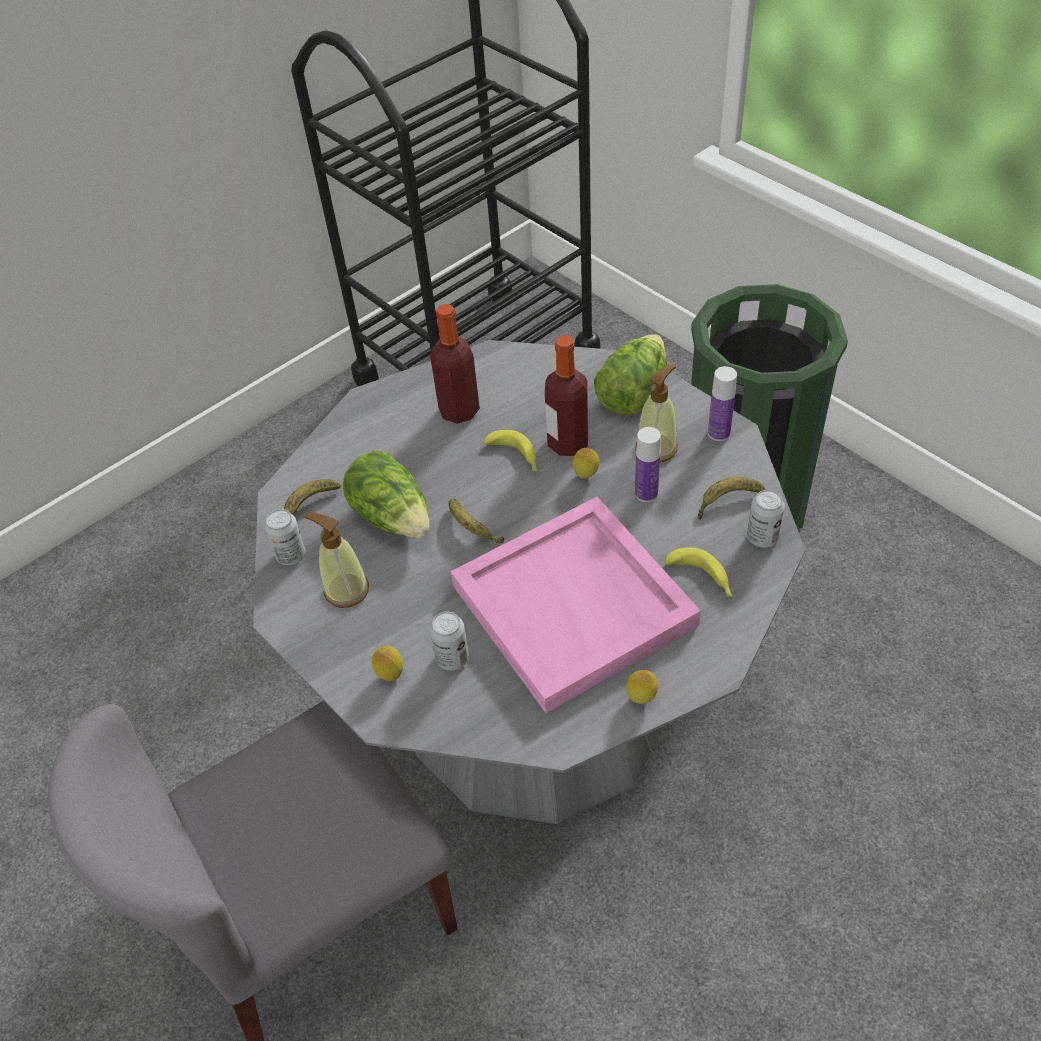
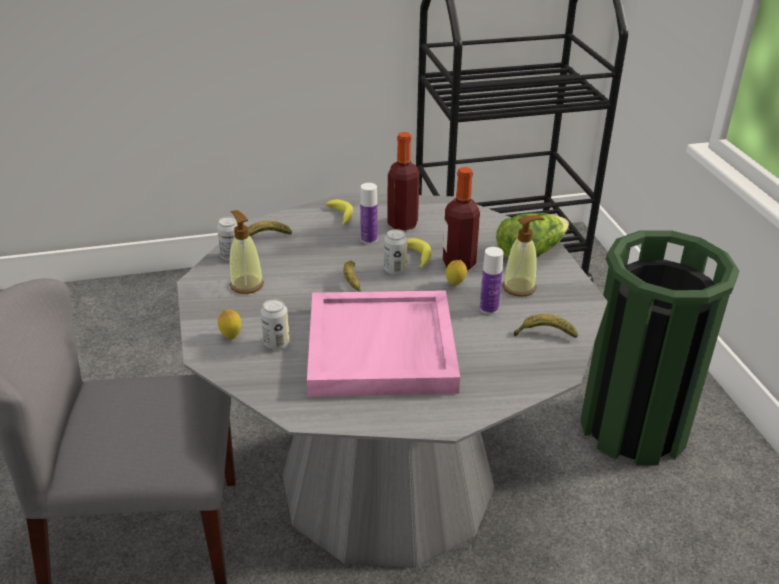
camera: 25 degrees right, 15 degrees down
(393, 516) = (310, 260): lettuce -> none
(641, 698) = (379, 416): lemon -> none
(702, 578) = (486, 369): banana -> banana (340, 218)
(719, 433) = (573, 295): bottle -> bottle (369, 239)
(762, 537) = (552, 363): can -> can (395, 270)

